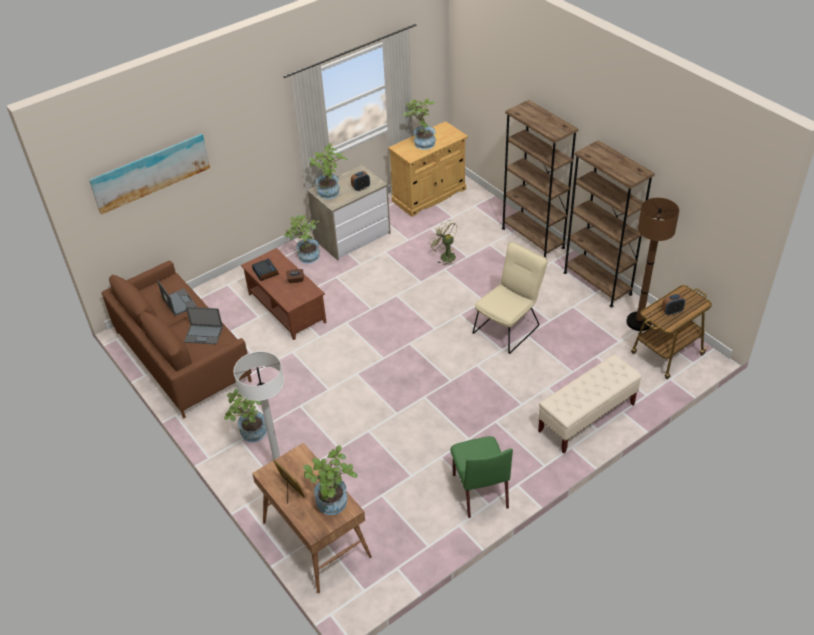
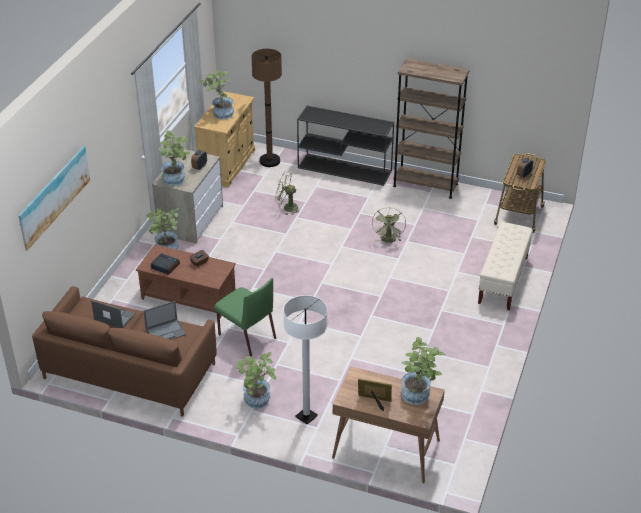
camera: 35 degrees left, 5 degrees down
(479, 490) = (474, 360): green chair -> green chair (246, 336)
(509, 327) = (388, 241): beige chair -> green fan
(532, 238) = (345, 169): brown bookcase -> black console table
(639, 322) = (480, 201): brown floor lamp -> brown floor lamp (269, 161)

